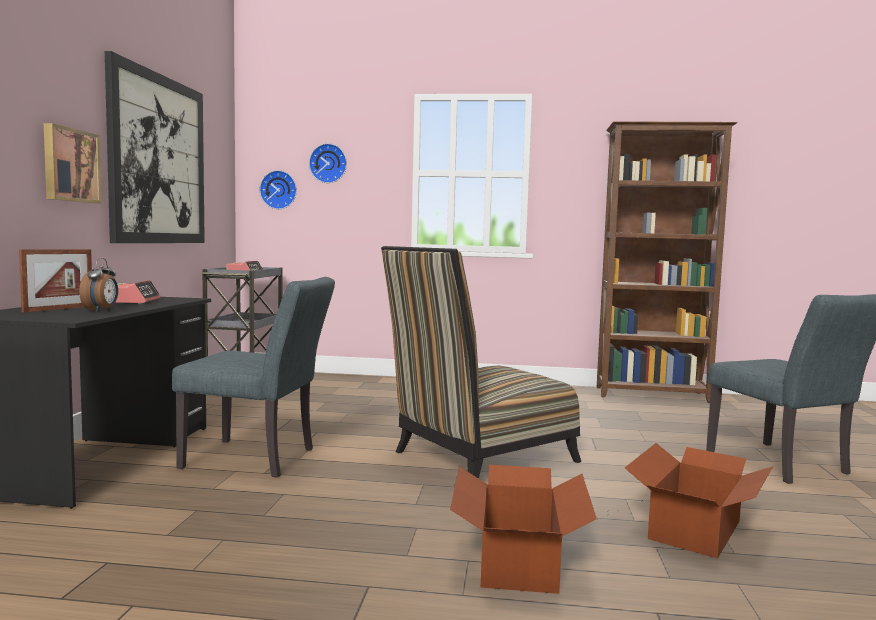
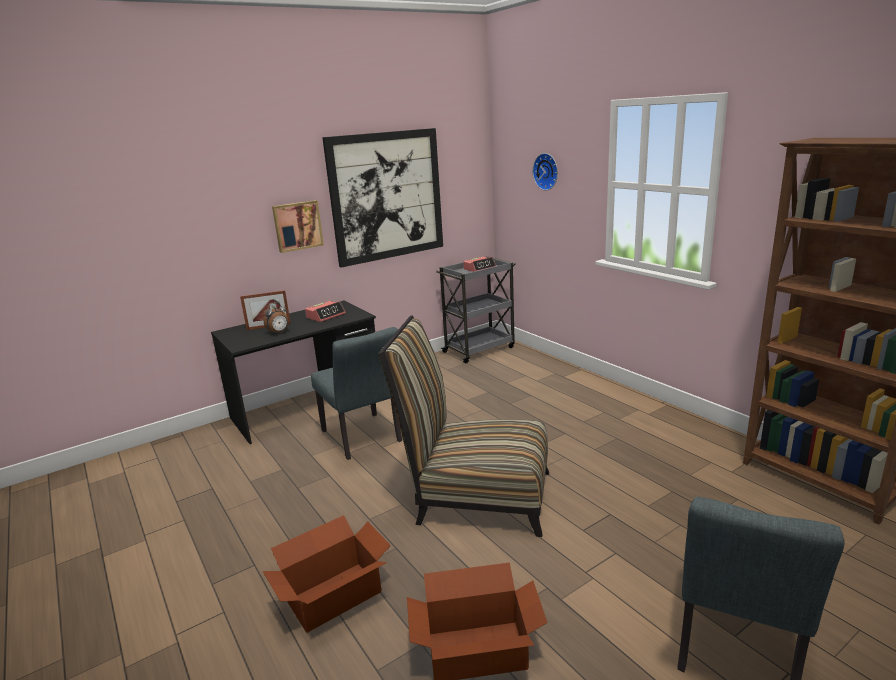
camera: 50 degrees right, 15 degrees up
(279, 190) = (516, 193): wall clock -> none

